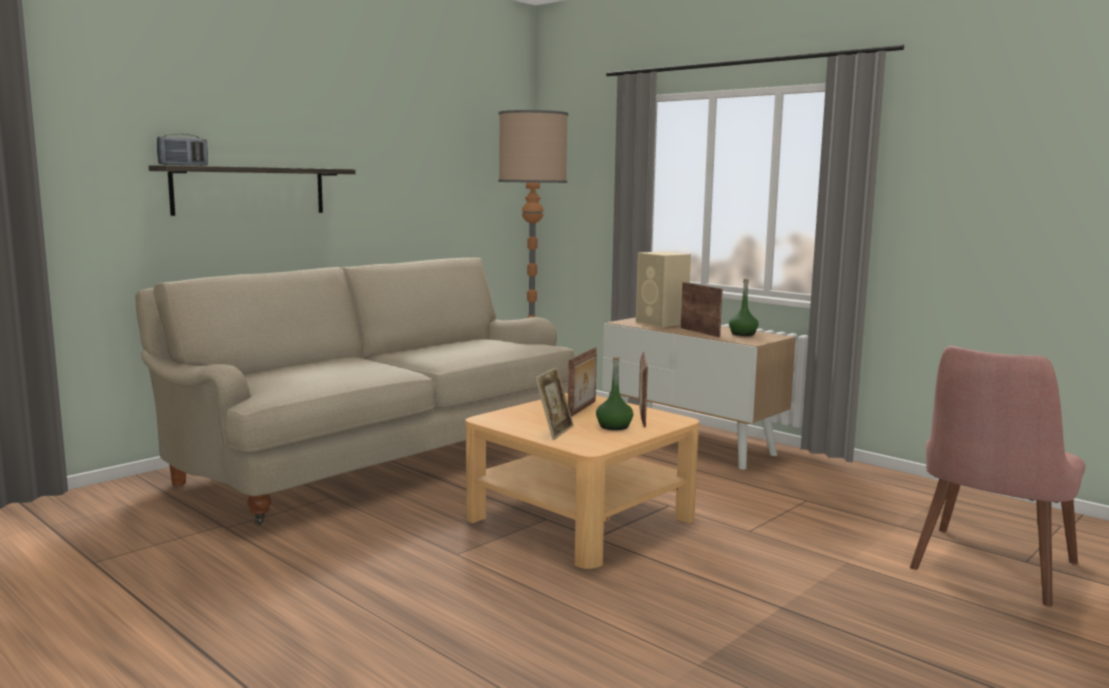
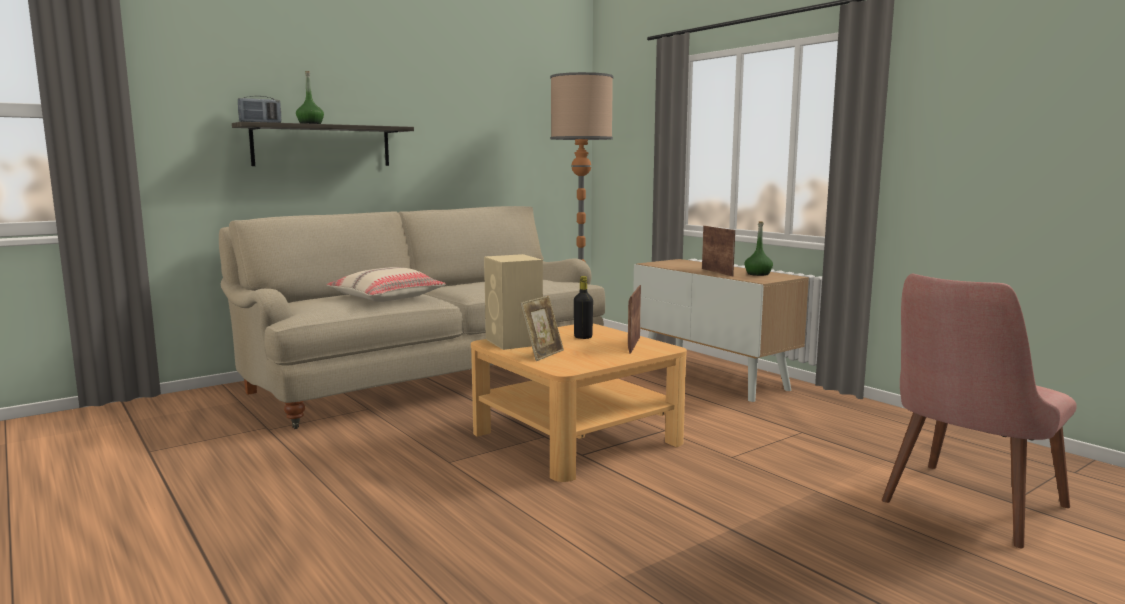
camera: 10 degrees right, 0 degrees up
(348, 369) = (387, 297): none -> beige pillow
(583, 409) = (583, 337): picture frame -> black bottle
(614, 426) = (601, 352): green bottle -> green bottle (310, 124)
(662, 323) = (688, 264): beige speaker -> beige speaker (514, 342)

